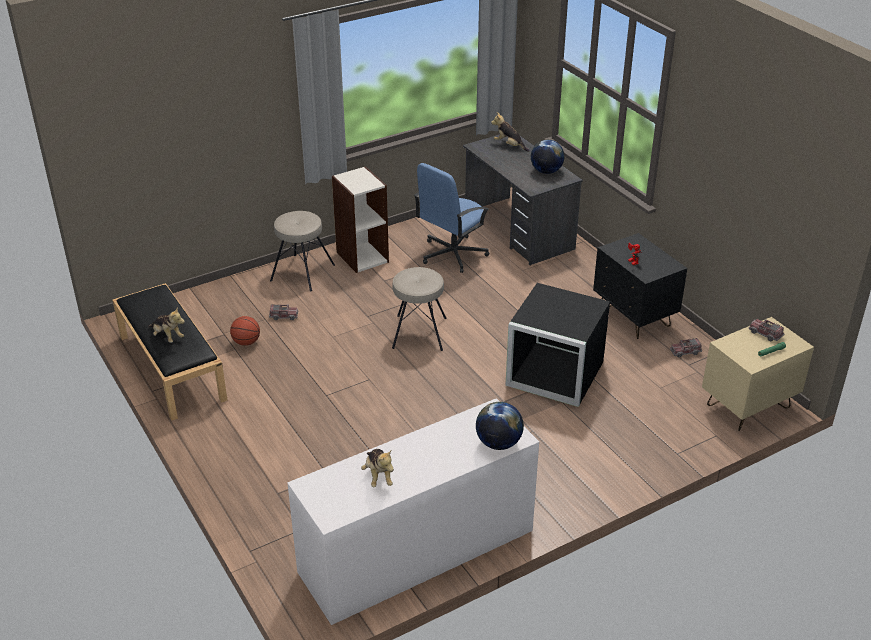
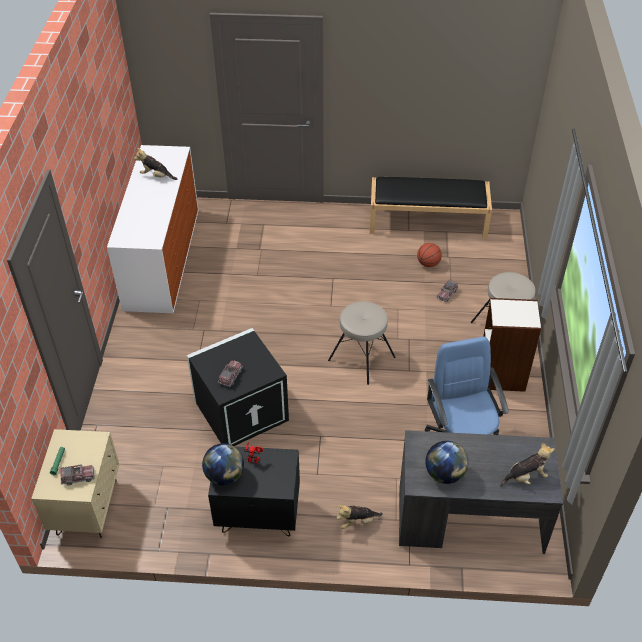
camera: 125 degrees right, 10 degrees up
(167, 336) = (414, 186): plush toy -> plush toy (357, 522)
(498, 443) = (125, 230): globe -> globe (225, 476)
(685, 352) = (183, 518): toy truck -> toy truck (230, 376)

